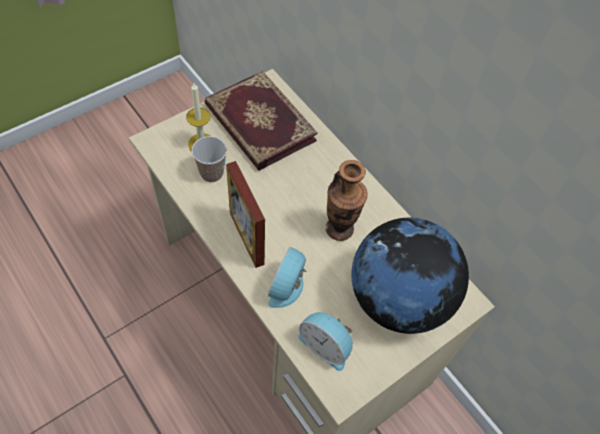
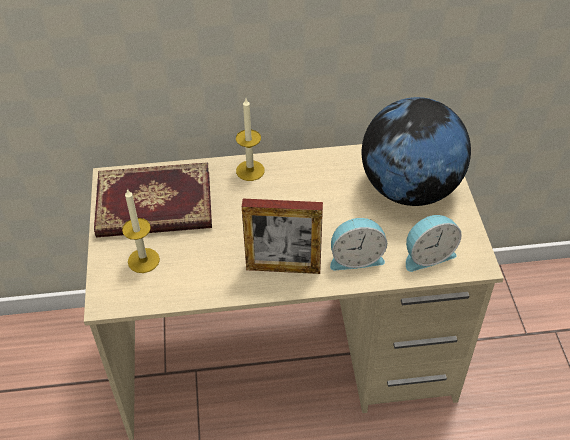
camera: 55 degrees left, 10 degrees down
(211, 173) = (187, 266): cup -> none
(288, 288) = (355, 258): alarm clock -> alarm clock turned 60 degrees counterclockwise
(337, 167) = (250, 170): none -> candle
(339, 229) = (317, 197): vase -> none

